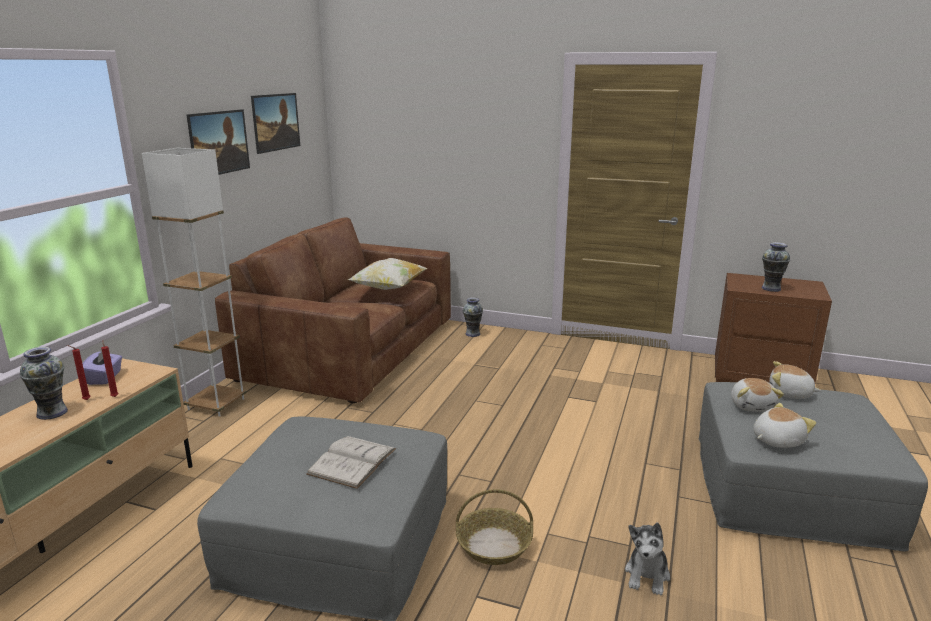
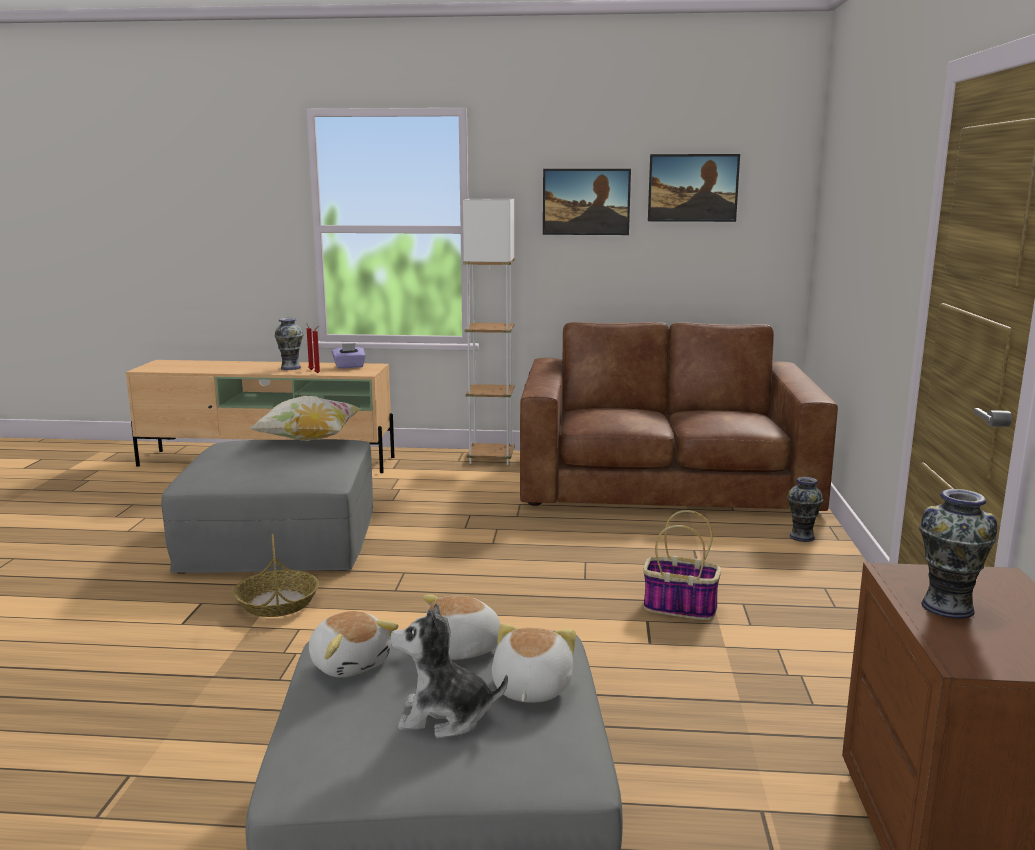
camera: 75 degrees right, 5 degrees down
(352, 461) = (269, 459): white book -> none
(388, 288) = (706, 417): pillow -> pillow (308, 440)
(554, 385) = (678, 608): none -> basket
(647, 575) = (223, 691): plush toy -> plush toy (445, 717)

